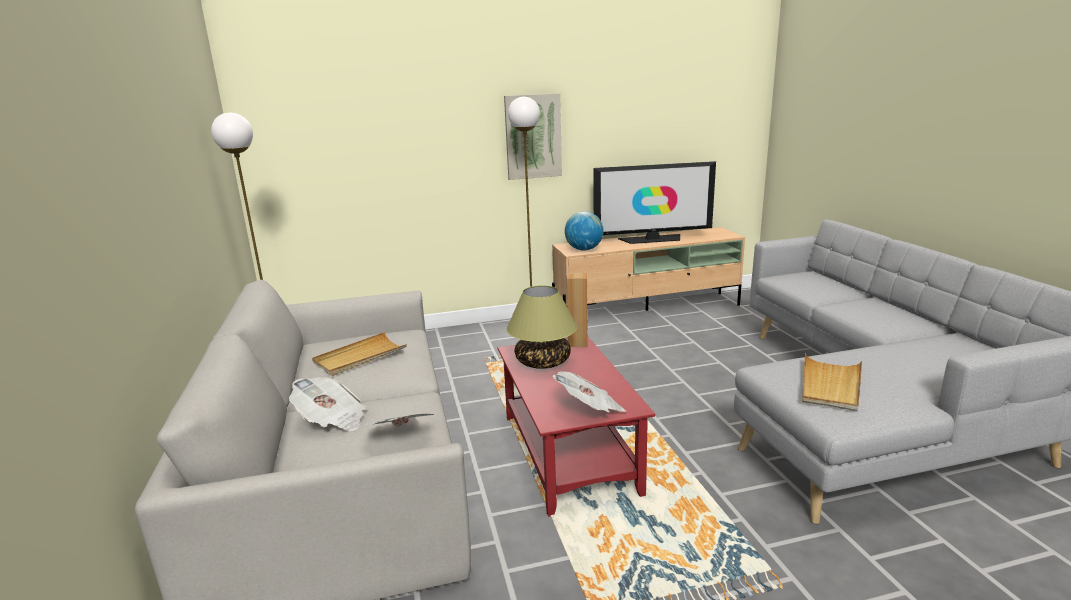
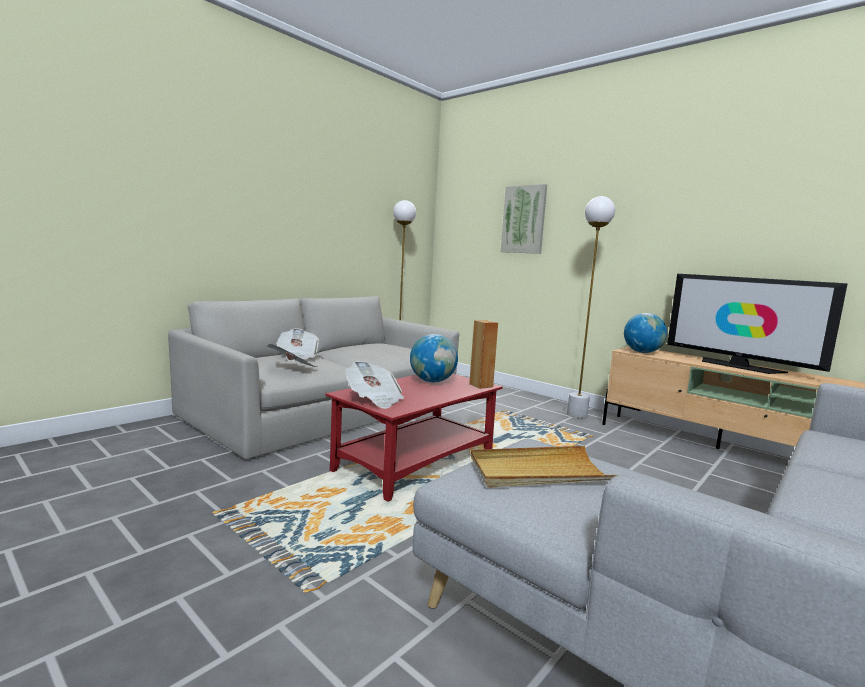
camera: 55 degrees right, 10 degrees down
(360, 357) = (377, 349): beige tray -> none
(533, 136) = (629, 239): picture -> picture (524, 219)
(543, 362) = (432, 381): table lamp -> globe

